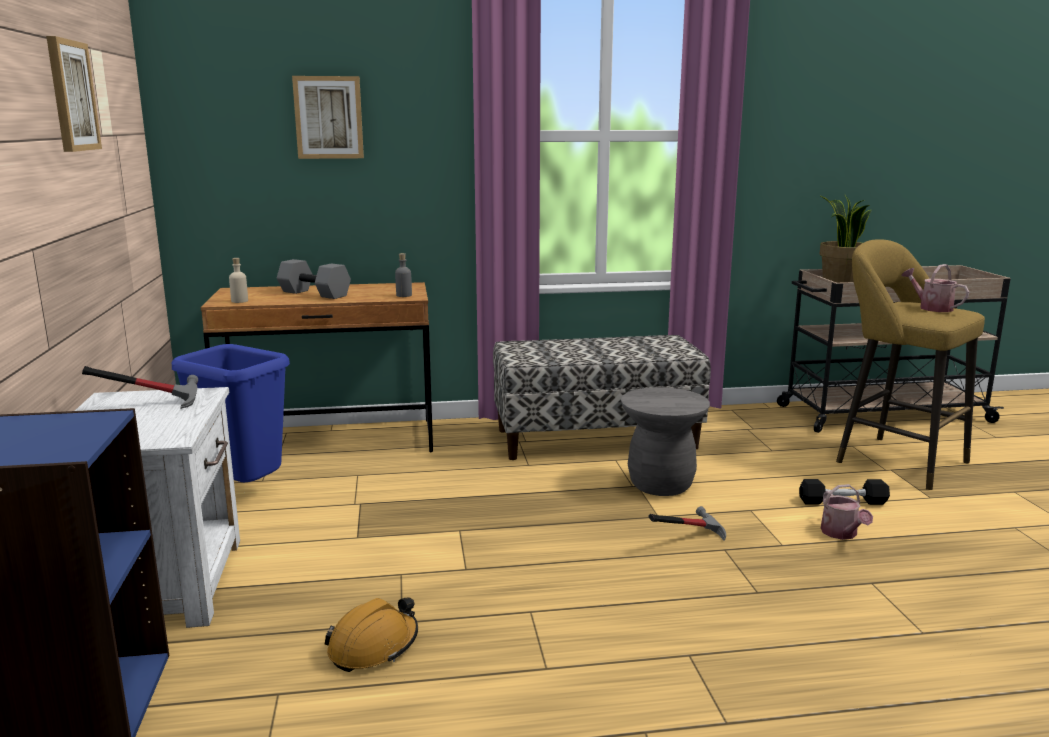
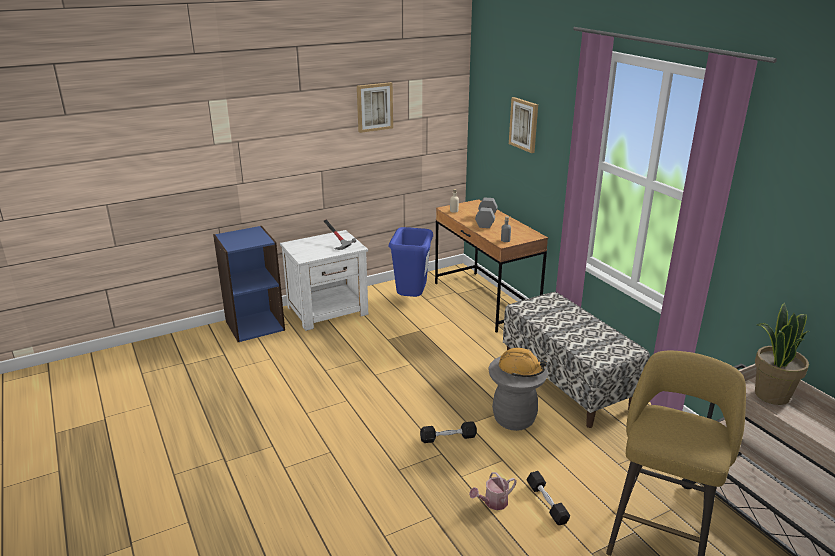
camera: 70 degrees right, 10 degrees up
(373, 646) = (305, 369): orange hard hat -> orange hard hat (521, 369)
(686, 537) = (448, 438): hammer -> black dumbbell
(931, 308) = (687, 434): watering can -> none

